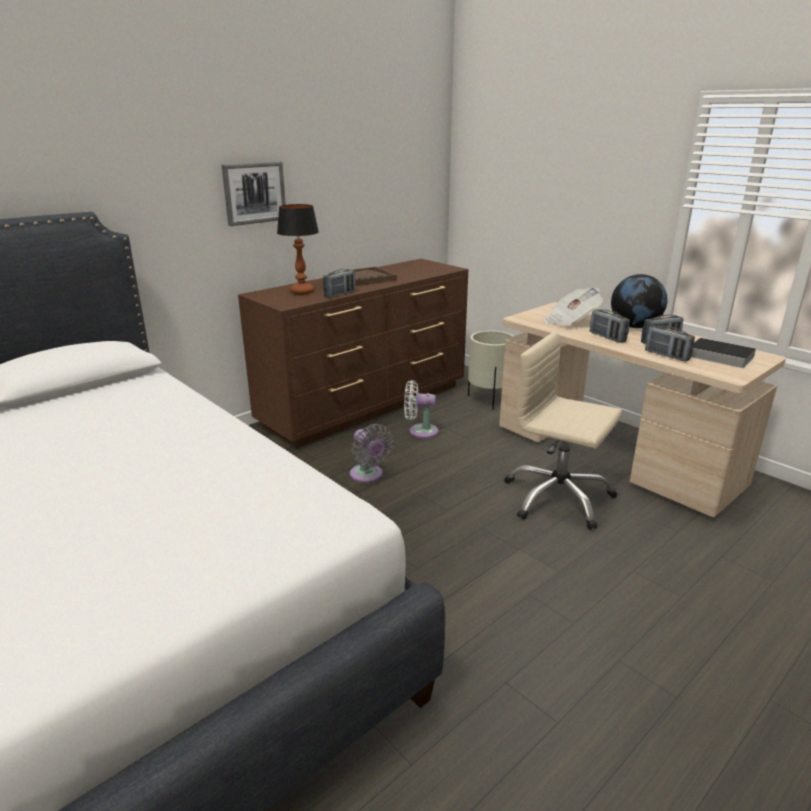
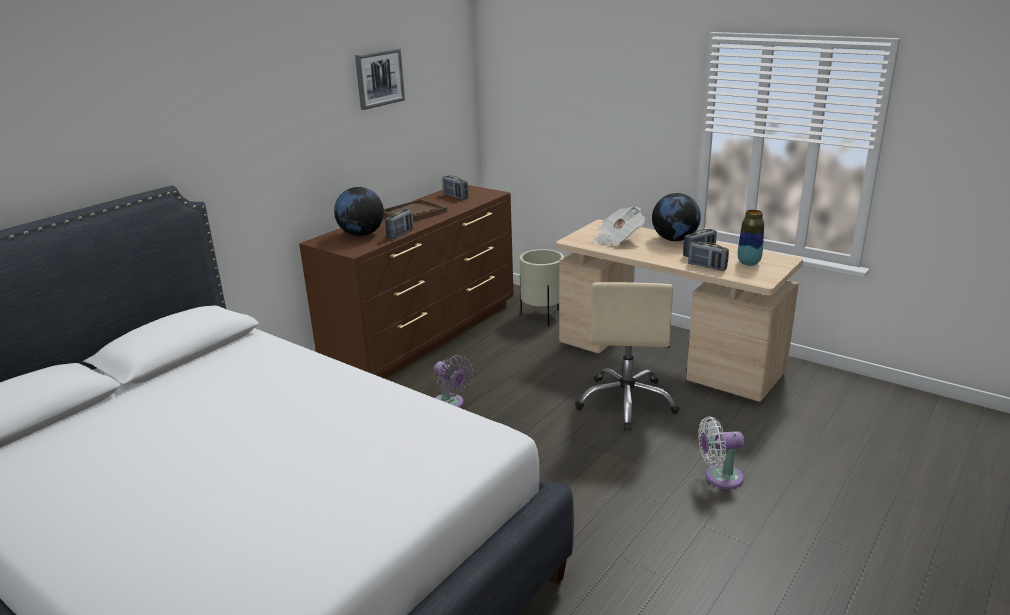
camera: 10 degrees left, 0 degrees up
(254, 193) = (307, 144): picture -> picture (379, 78)
(302, 292) = (361, 234): table lamp -> globe
(420, 431) = (485, 356): white fan -> white fan (719, 477)
(557, 498) = (627, 402): beige office chair -> beige office chair turned 105 degrees counterclockwise
(607, 337) = (653, 253): radio -> radio (455, 196)
(718, 356) = (748, 263): book -> vase

